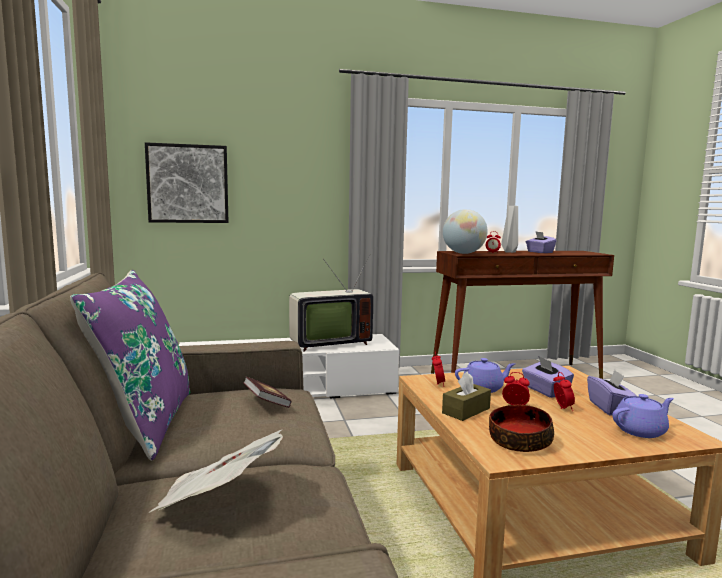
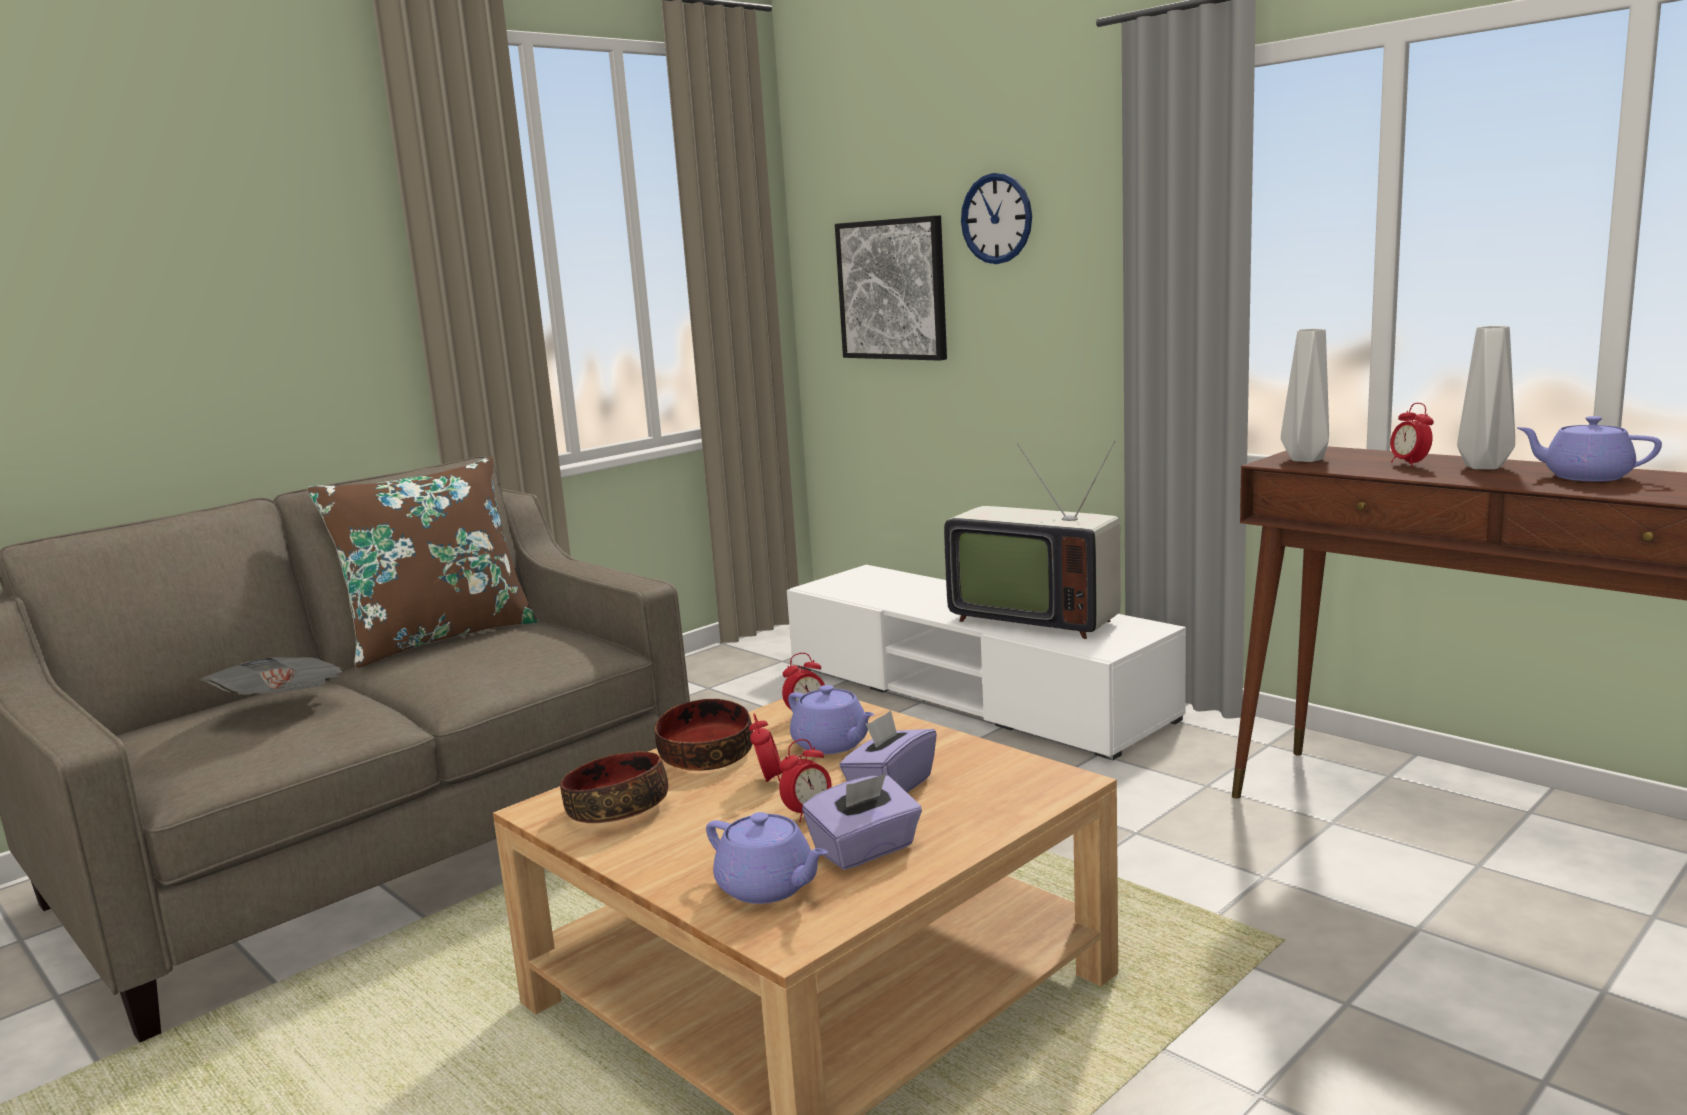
camera: 60 degrees right, 5 degrees up
(144, 423) = (439, 638): purple pillow -> brown pillow
(264, 152) = (996, 218): none -> wall clock
(266, 403) = (529, 654): book -> none
(463, 253) = (1305, 460): globe -> grey vase
(466, 411) = (705, 756): brown tissue box -> bowl
(539, 252) = (1585, 477): purple tissue box -> purple teapot

